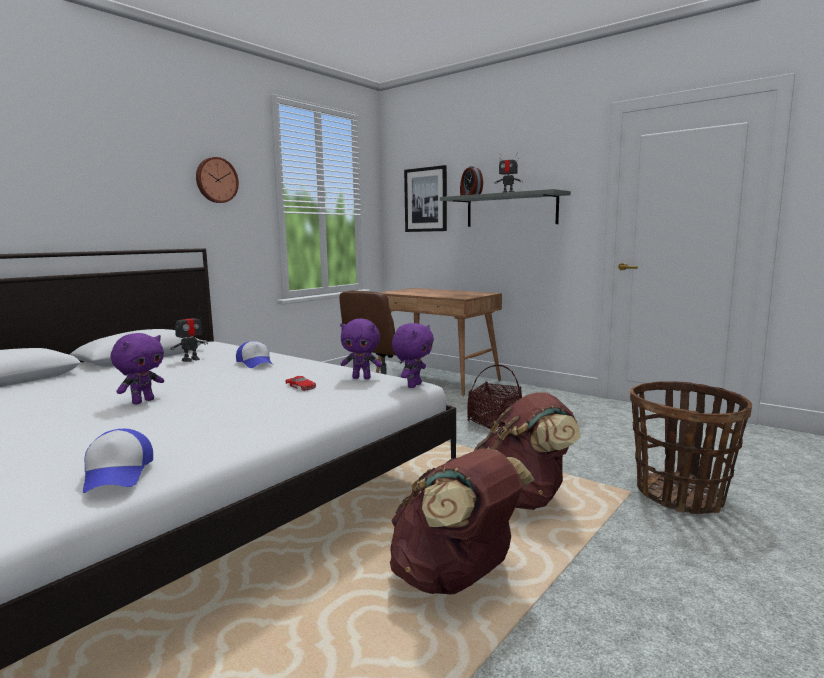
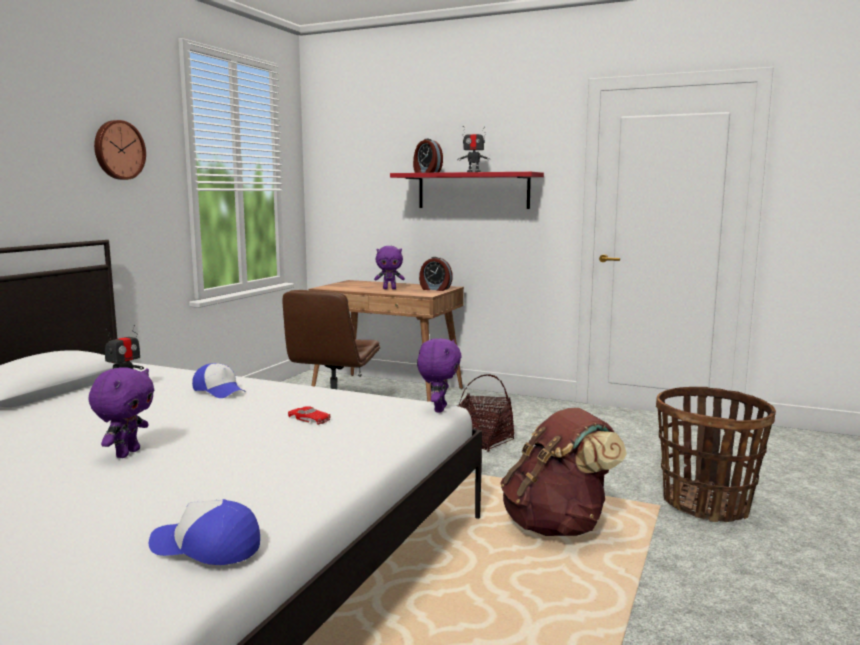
camera: 15 degrees left, 0 degrees up
(118, 473) = (206, 547): cap -> cap turned 135 degrees clockwise
(362, 378) = (372, 403): purple plush toy -> purple plush toy (389, 289)
(426, 200) = (364, 173): picture -> none
(456, 579) = (535, 619): brown backpack -> none
(475, 294) = (435, 289): none -> alarm clock
(511, 210) = (473, 190): grey shelf -> red shelf

